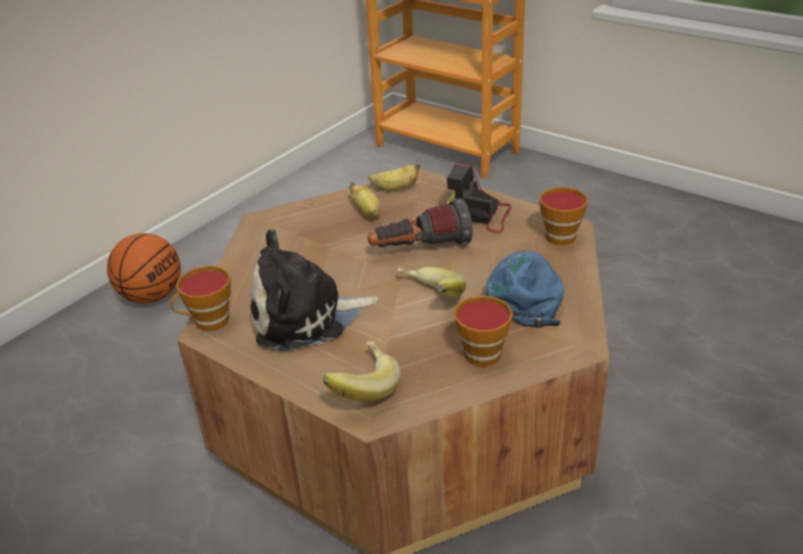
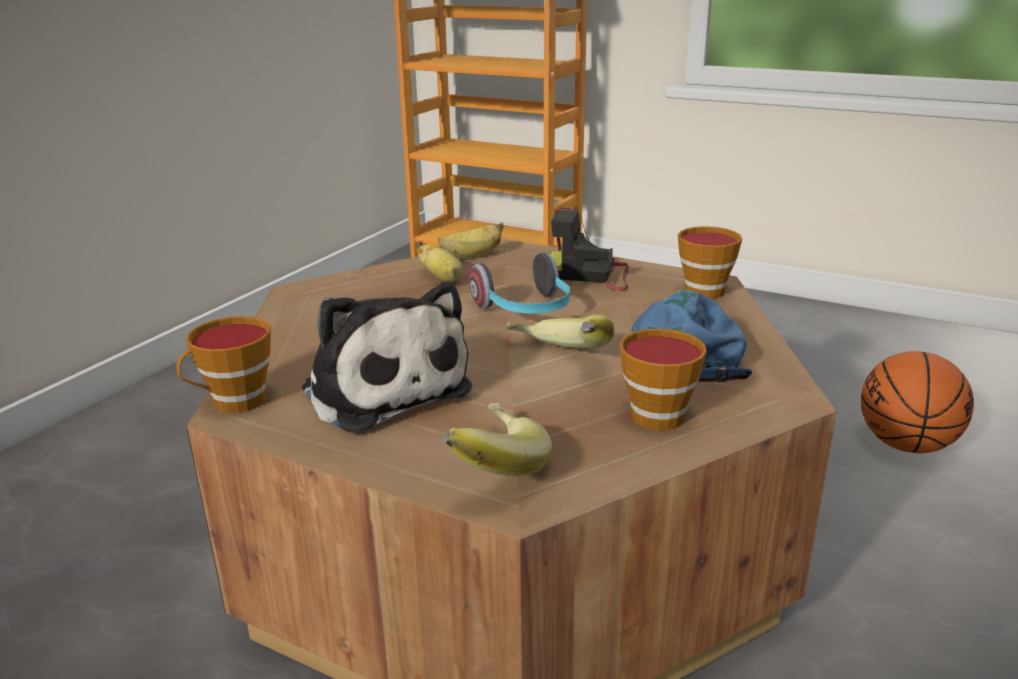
camera: 10 degrees left, 10 degrees down
(151, 296) = (131, 430): basketball -> basketball (905, 445)
(306, 317) = (383, 388): plush toy -> plush toy turned 105 degrees counterclockwise
(420, 249) = (526, 310): flashlight -> headphones

